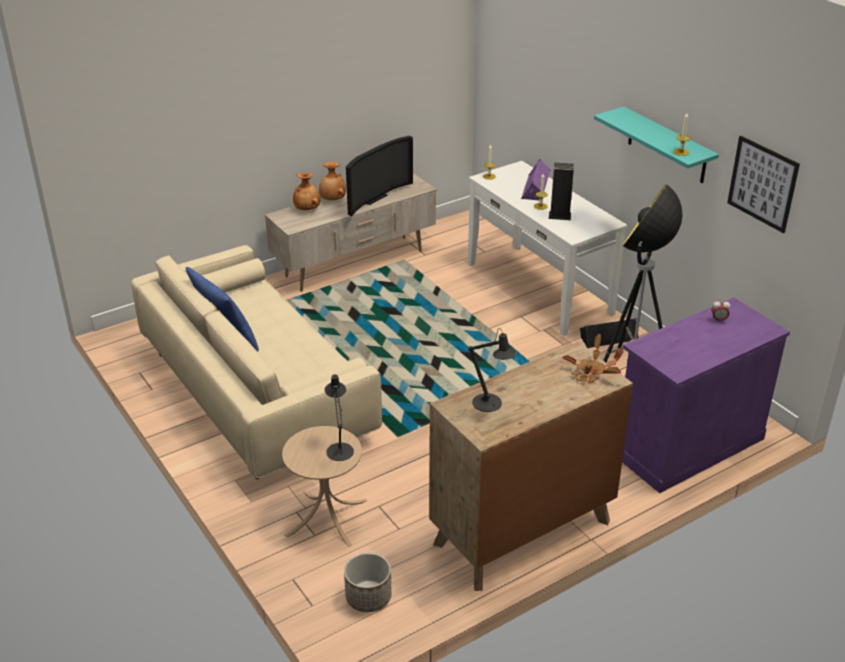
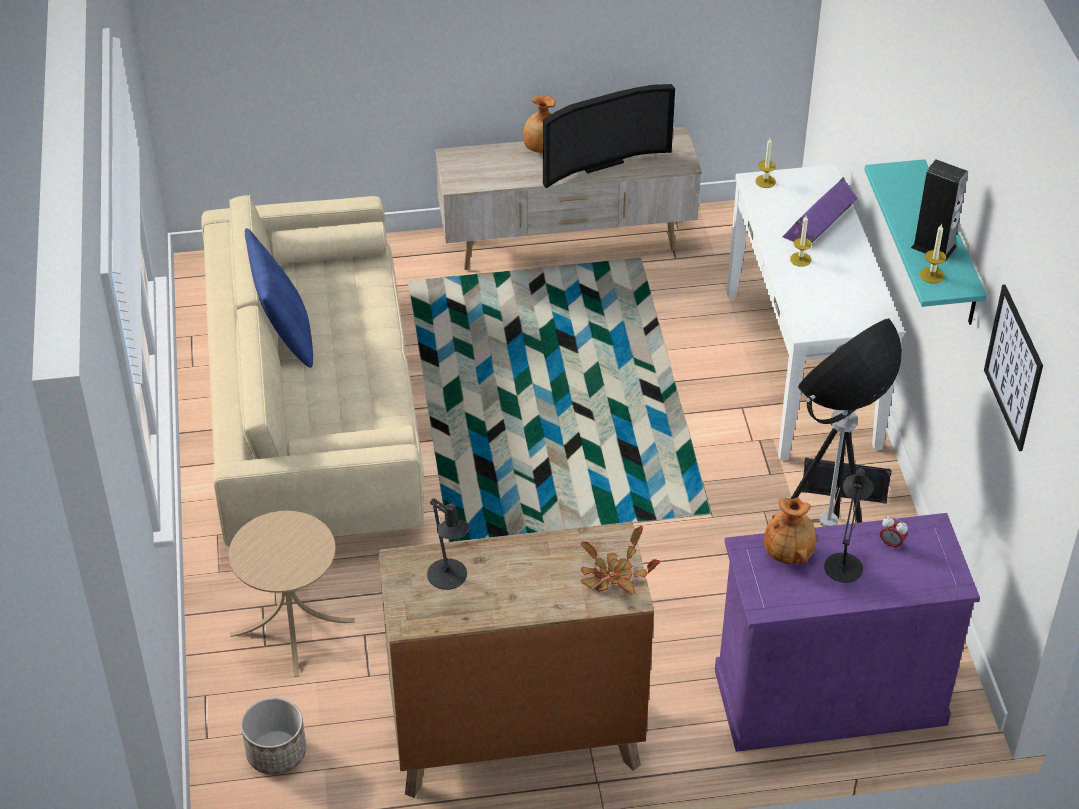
camera: 25 degrees right, 10 degrees up
(307, 209) = (497, 156): brown vase -> brown vase (789, 553)
(339, 449) = (304, 554): black table lamp -> black table lamp (844, 563)
(559, 216) = (815, 285): speaker -> speaker (933, 247)

